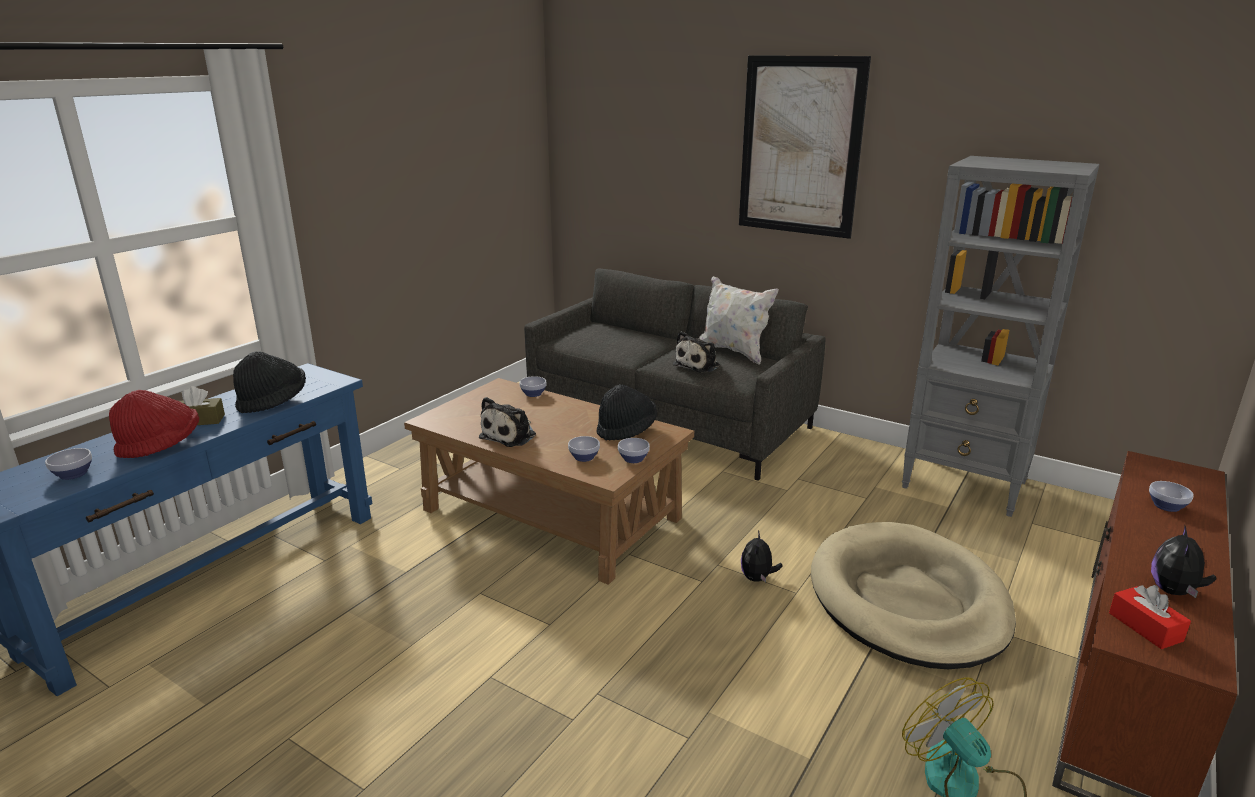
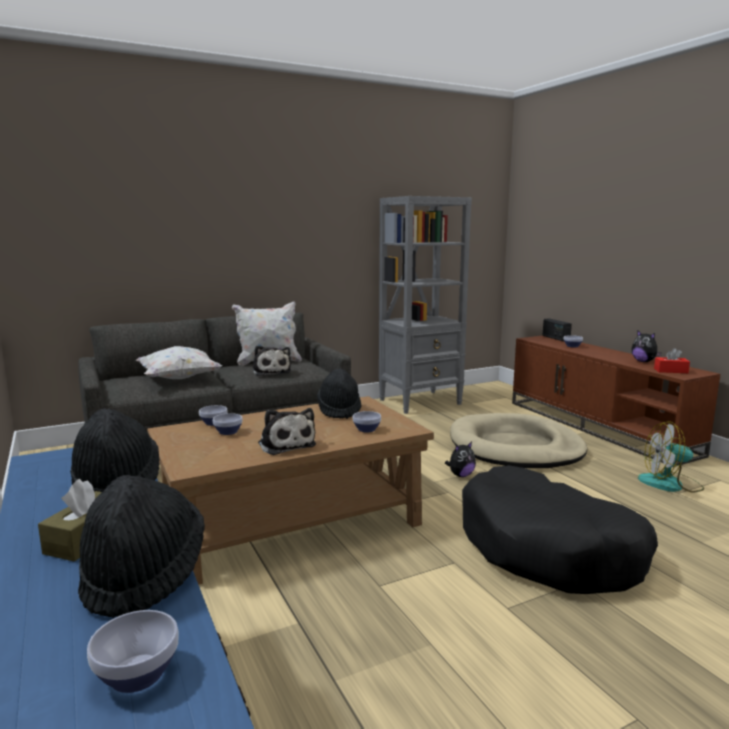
camera: 60 degrees left, 10 degrees down
(161, 446) = (145, 574): red hat -> black hat
(620, 342) = (179, 379): none -> white pillow
(628, 685) = (549, 549): none -> black dog bed
(634, 459) = (391, 417): bowl -> bowl (229, 432)
(757, 578) = (460, 475): plush toy -> plush toy turned 75 degrees counterclockwise
(800, 147) = (268, 198): picture -> none
(1204, 482) = (555, 338): none -> radio

